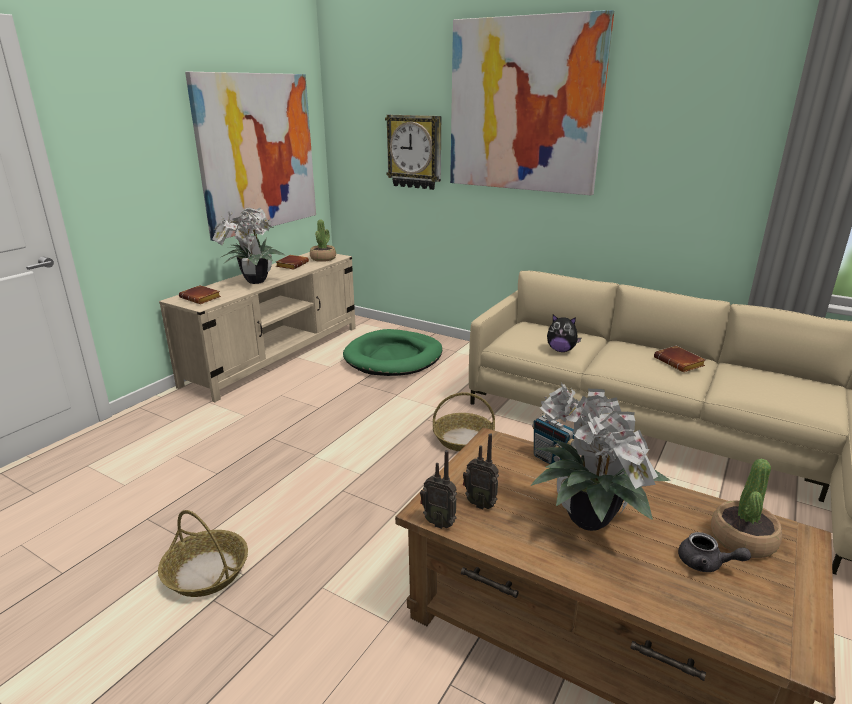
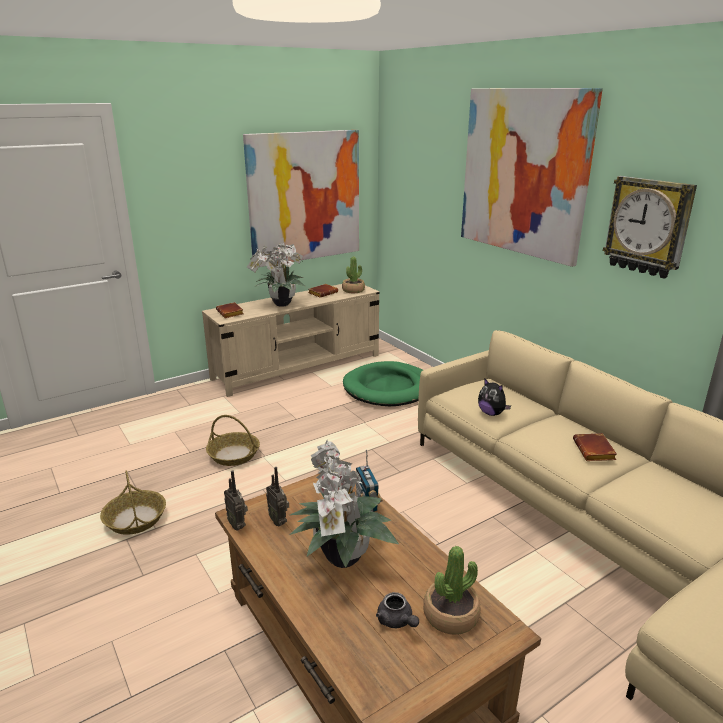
camera: 25 degrees right, 0 degrees up
(415, 152) = (438, 204): wall clock -> wall clock (648, 226)
(463, 439) = (388, 473): basket -> basket (234, 455)

